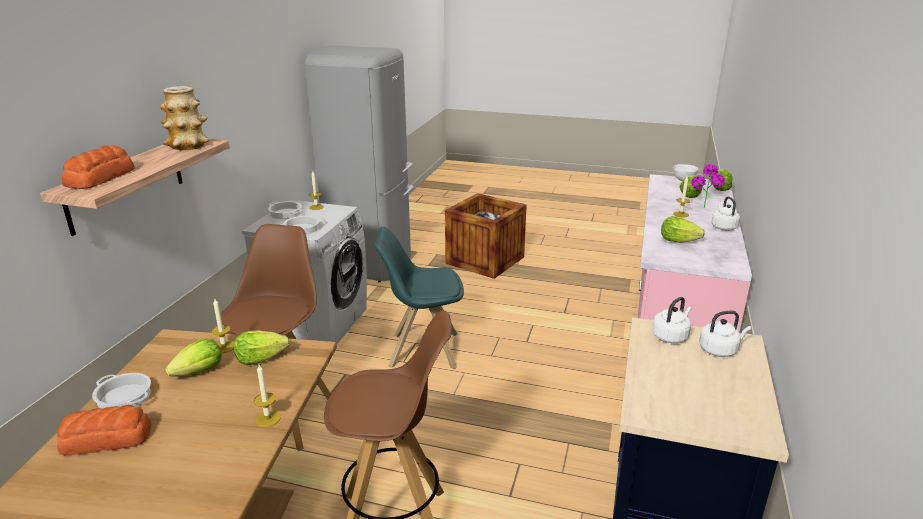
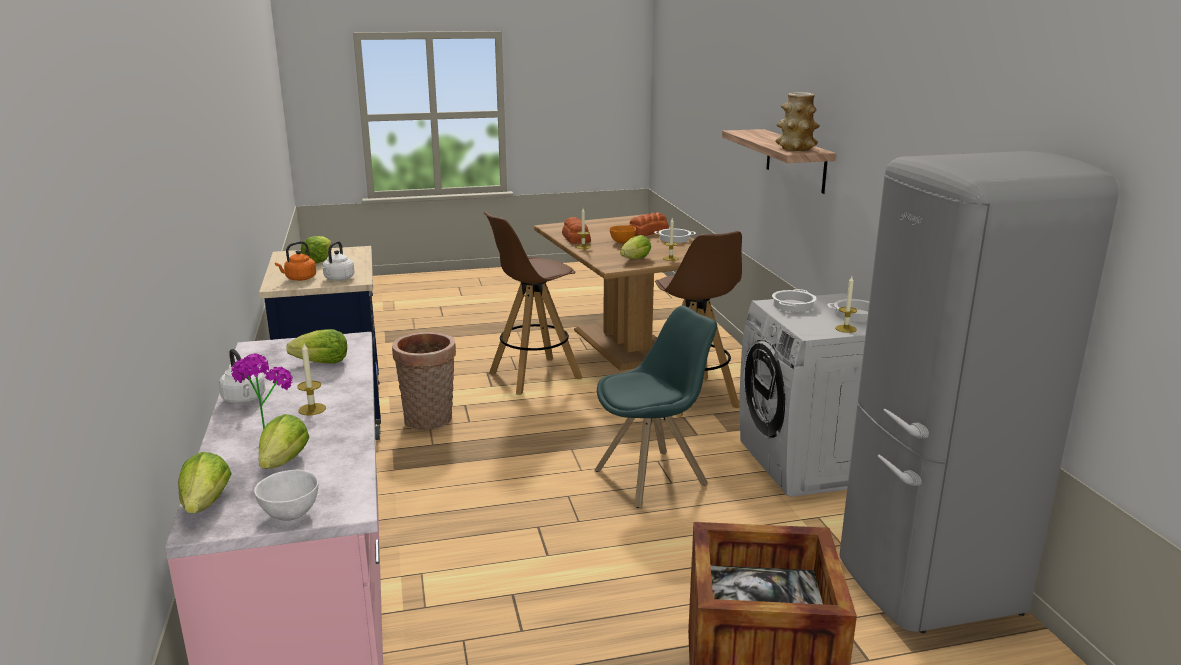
camera: 150 degrees right, 5 degrees down
(101, 177) = (763, 134): bread -> bread (576, 238)
(200, 372) = (658, 250): lettuce -> lettuce (318, 261)
(200, 413) = (622, 242): none -> orange bowl
(560, 480) = (429, 421): none -> basket
(719, 350) = (299, 279): white kettle -> orange kettle

